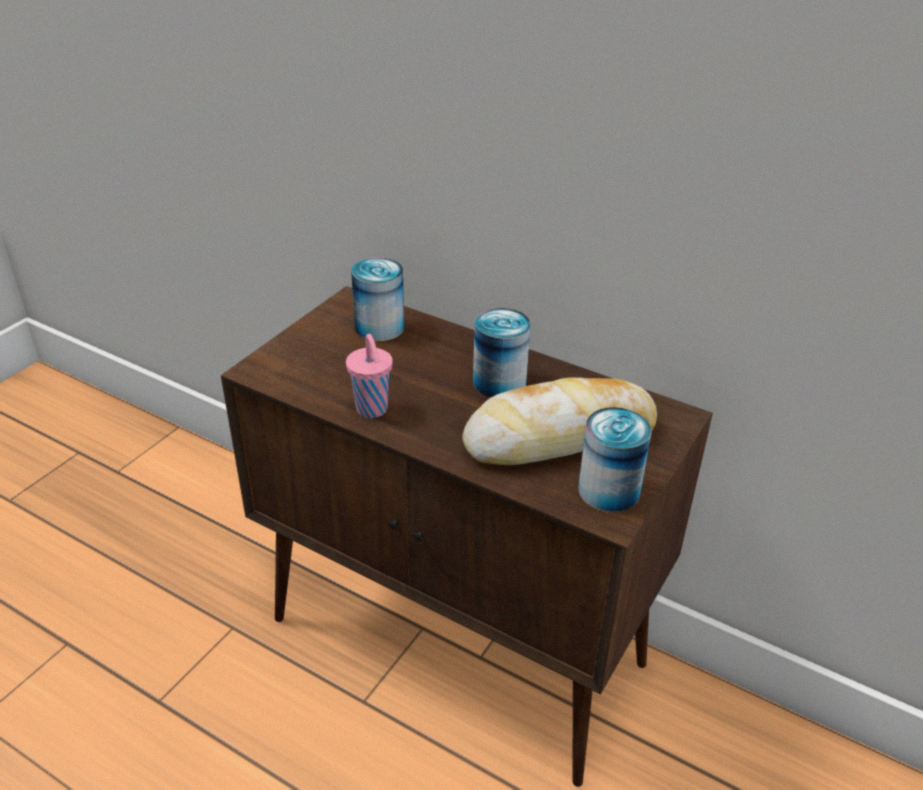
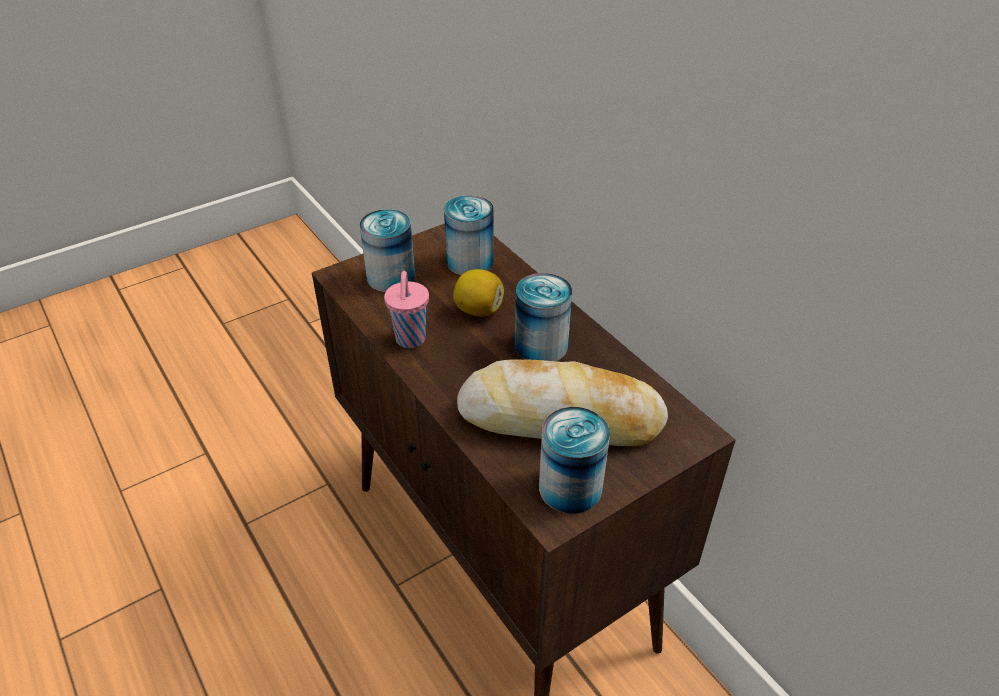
camera: 25 degrees right, 5 degrees up
(310, 359) = (391, 277): none -> can
(419, 367) = (478, 310): none -> lemon

